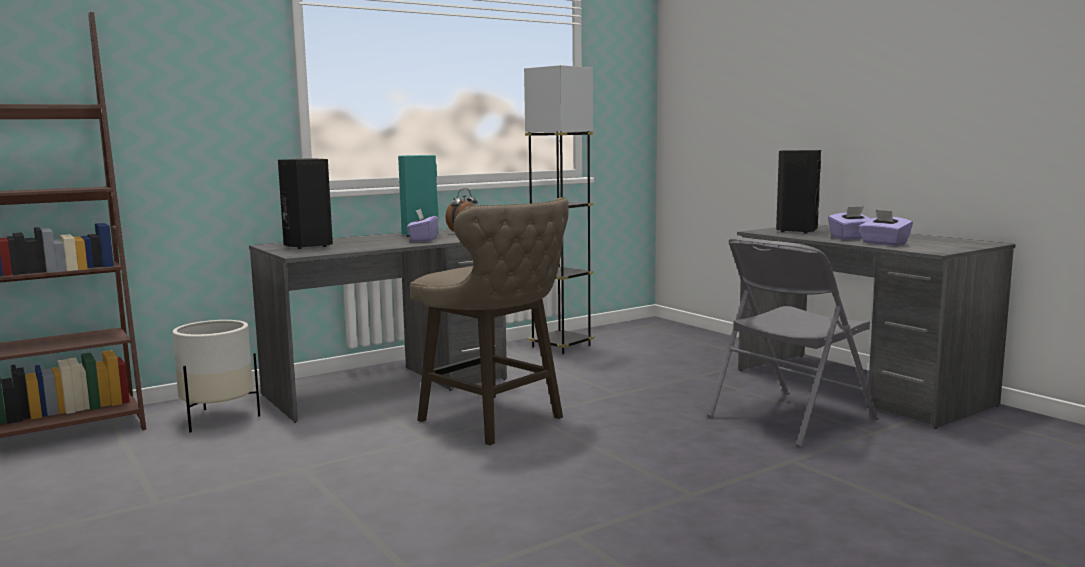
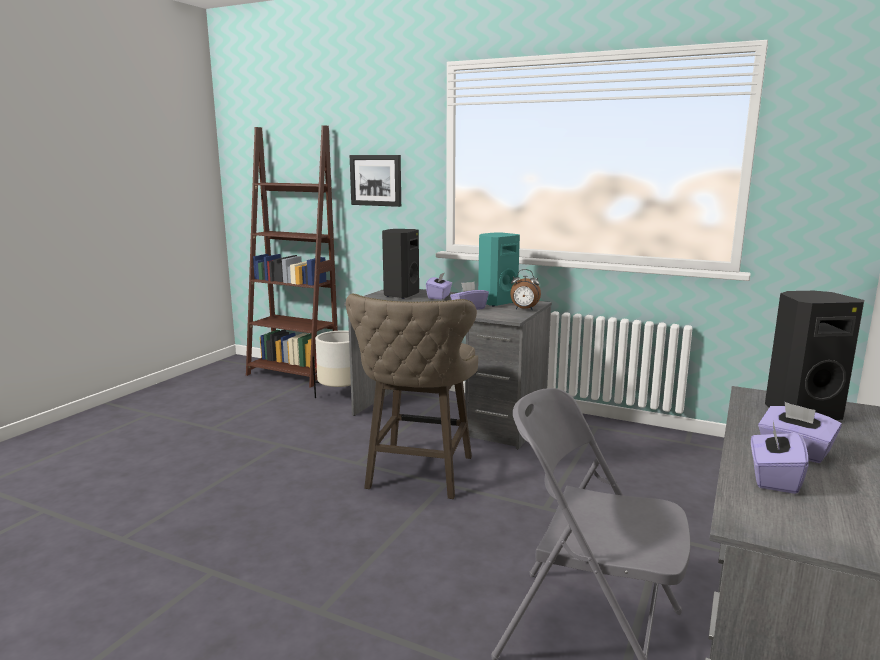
camera: 60 degrees right, 5 degrees up
(185, 100) = (376, 180): none -> picture
(351, 240) = (439, 297): none -> purple tissue box
(561, 346) = (644, 444): grey floor lamp -> none

